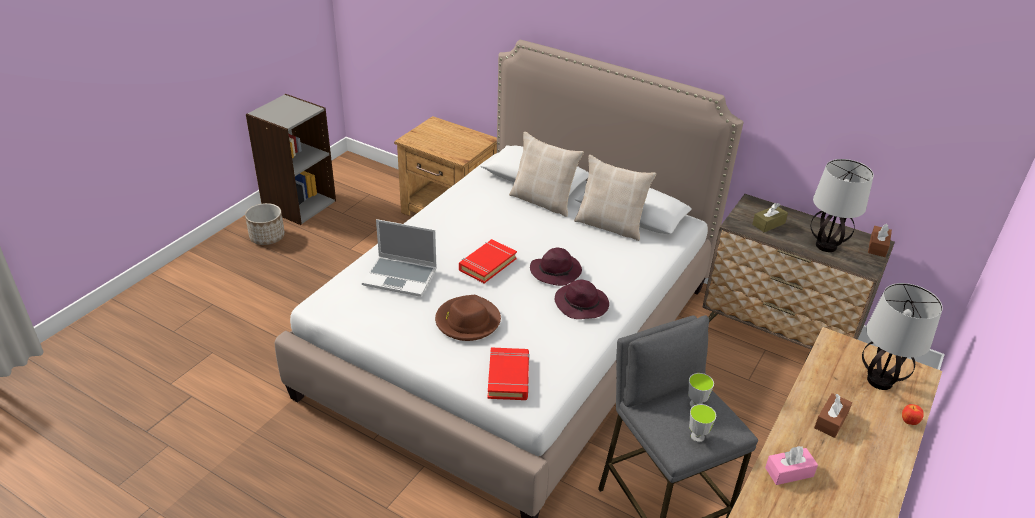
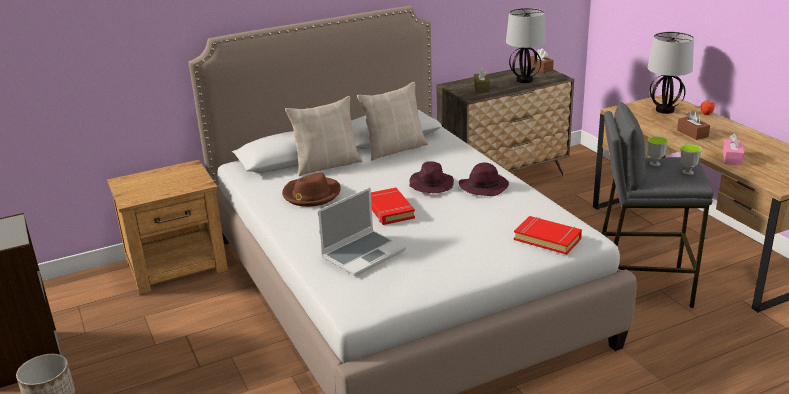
camera: 55 degrees left, 10 degrees down
(467, 321) = (458, 239): brown hat -> brown hat (311, 194)

